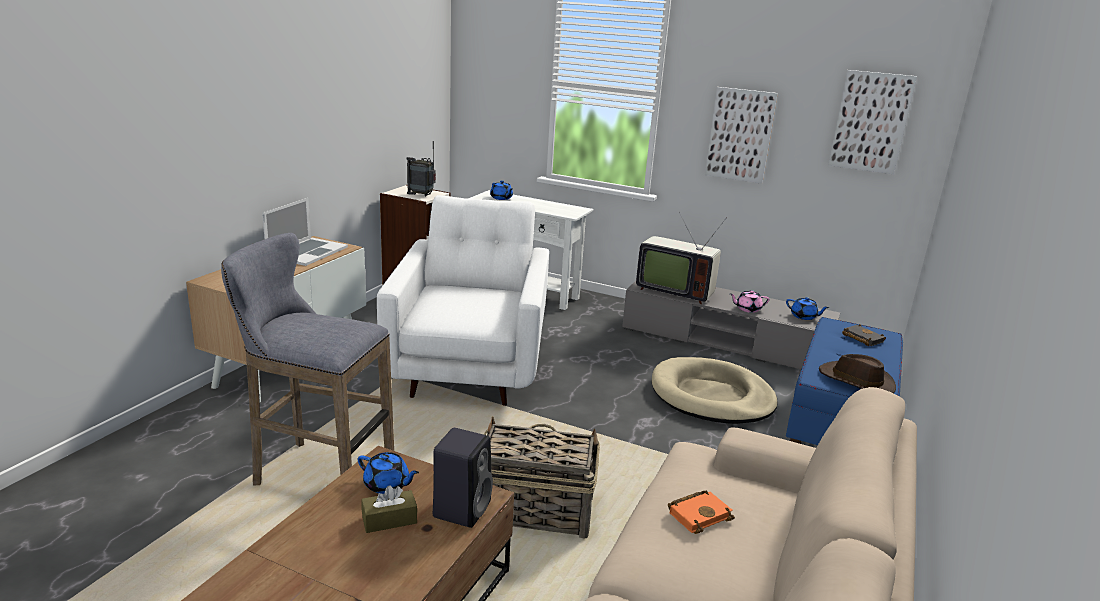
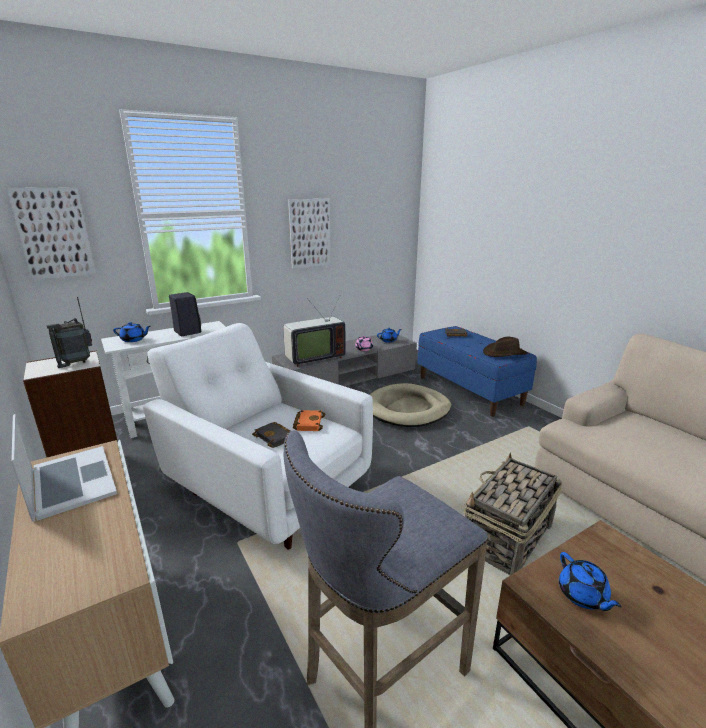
camera: 55 degrees left, 0 degrees up
(387, 485) = (583, 595): blue teapot -> blue teapot turned 105 degrees clockwise
(389, 520) = (647, 613): brown tissue box -> none
(454, 303) = (275, 437): none -> black book
(462, 508) = (625, 557): black speaker -> black speaker (187, 332)
(699, 514) = (660, 448): orange book -> orange book (308, 423)
(870, 122) = (381, 209): picture -> picture (54, 233)

